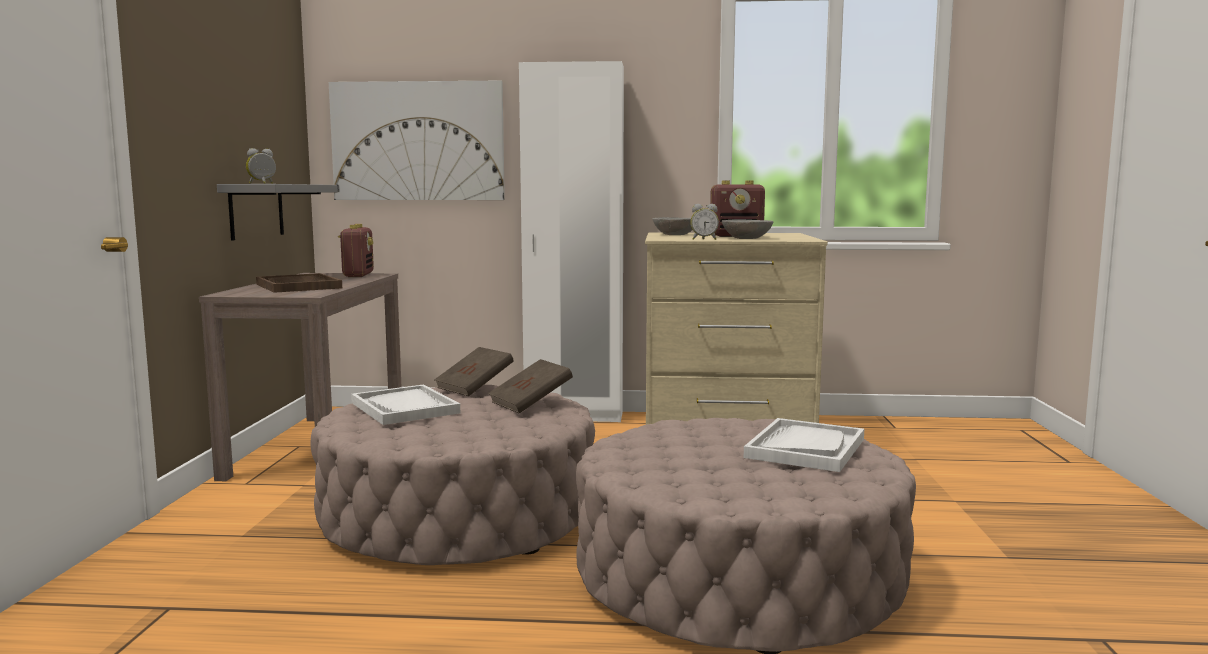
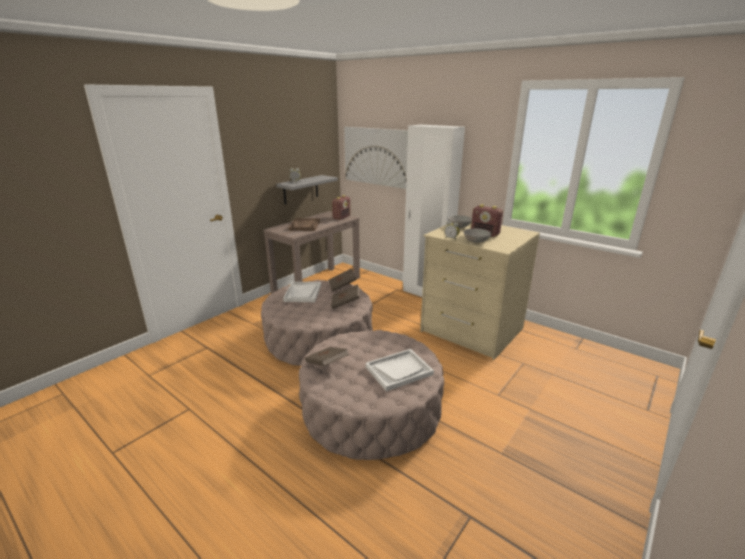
camera: 35 degrees right, 15 degrees up
(667, 472) = (327, 364): none -> brown book

